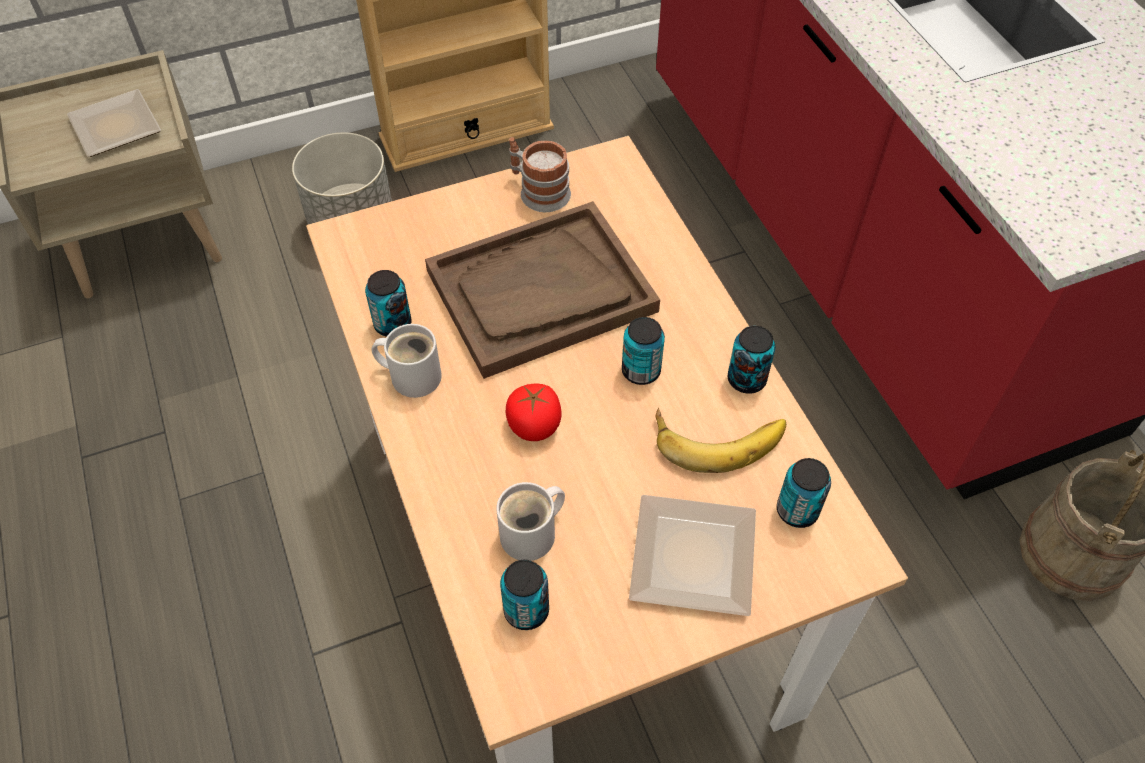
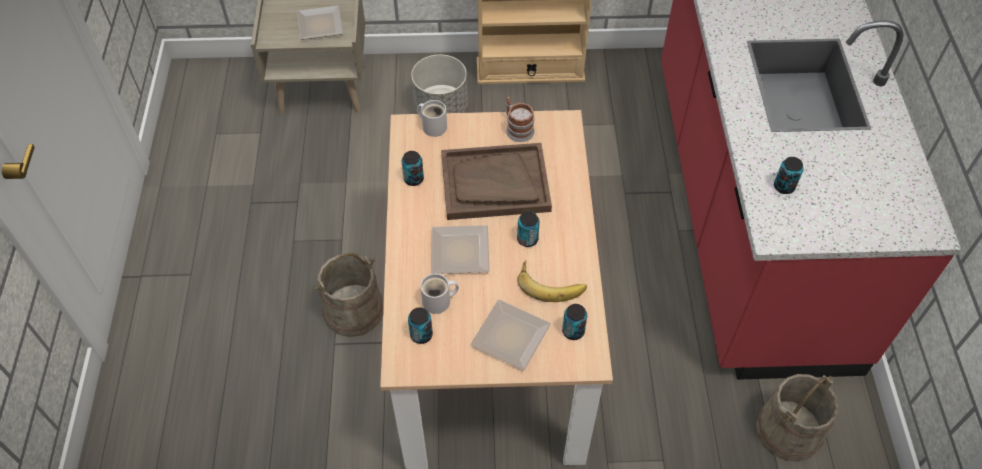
camera: 20 degrees right, 0 degrees up
(324, 584) = (353, 310): none -> beige bucket
(412, 374) = (413, 207): white mug -> white mug (433, 125)
(534, 425) = (462, 250): tomato -> plate
(746, 379) = (580, 260): can -> can (784, 187)

